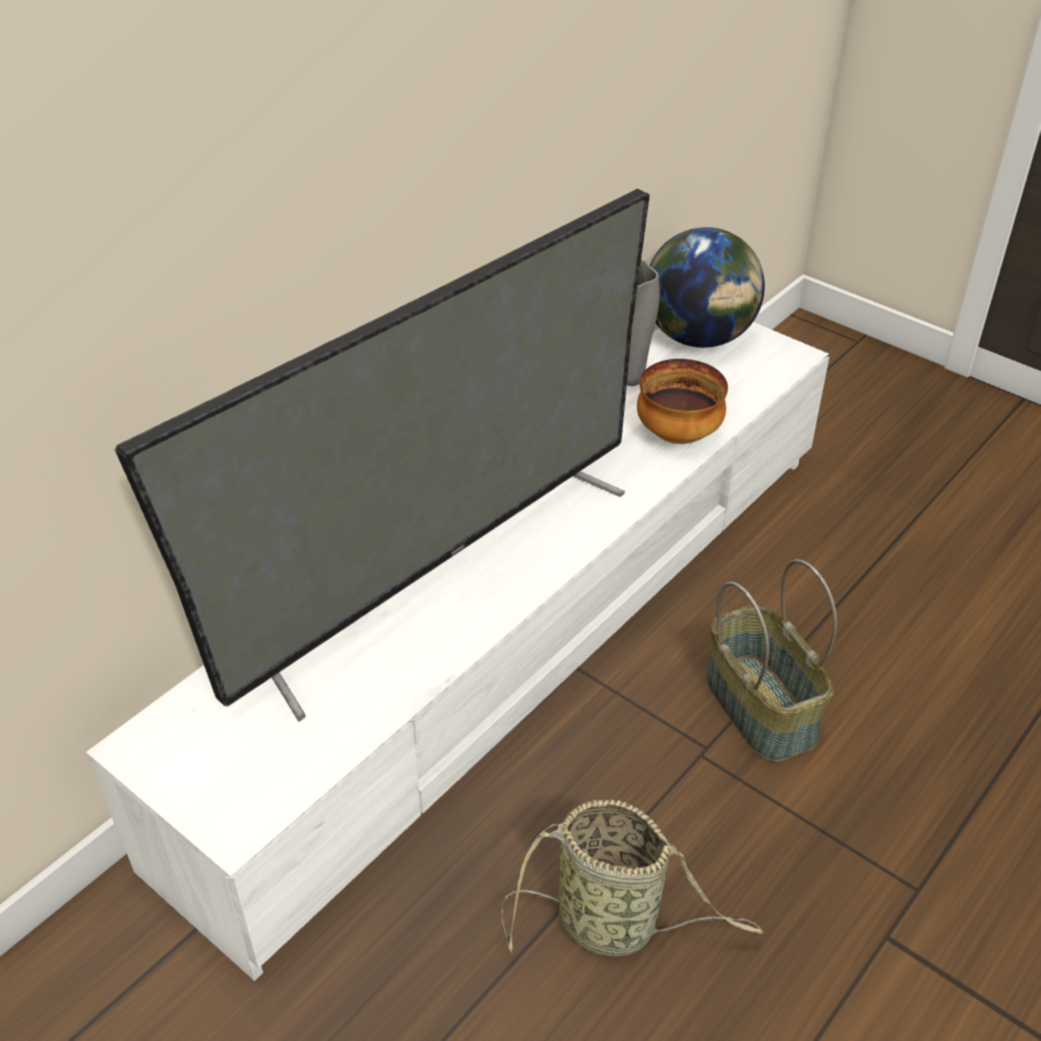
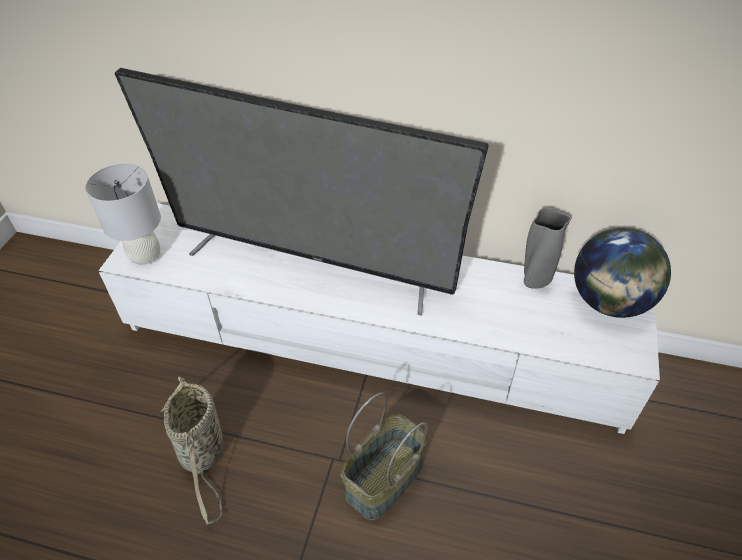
camera: 65 degrees right, 5 degrees up
(253, 787) = (147, 256): none -> grey table lamp
(677, 434) = (497, 323): bowl -> none

